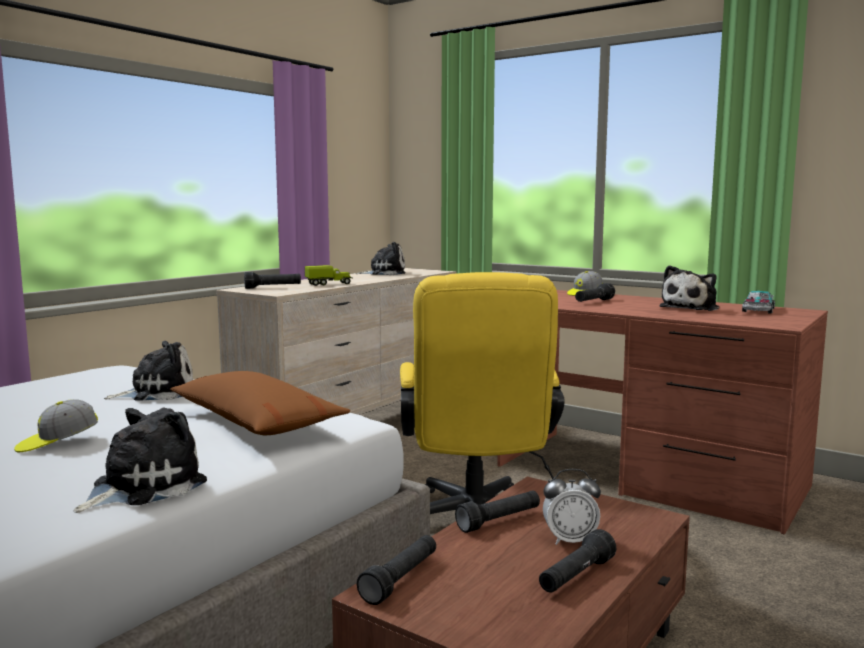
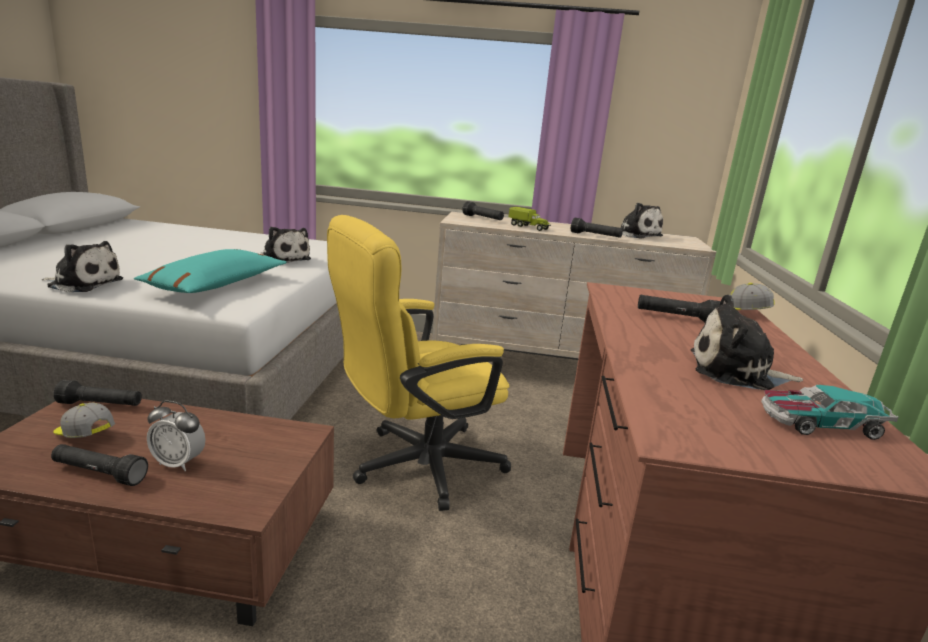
camera: 60 degrees right, 10 degrees up
(57, 443) = (160, 259): cap -> cap (84, 435)
(255, 421) = (216, 285): brown pillow -> turquoise pillow
(499, 521) = (216, 426): black flashlight -> black flashlight (595, 236)
(570, 540) = (178, 463): alarm clock -> alarm clock turned 45 degrees counterclockwise

